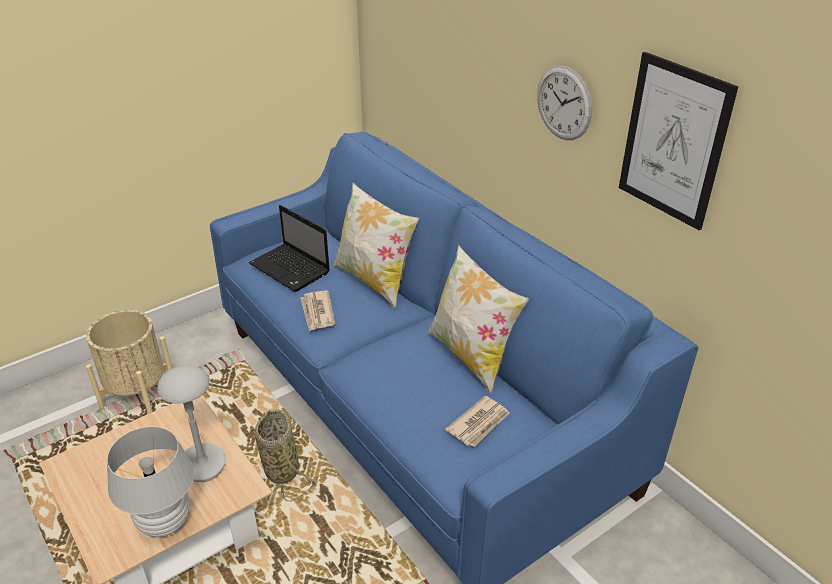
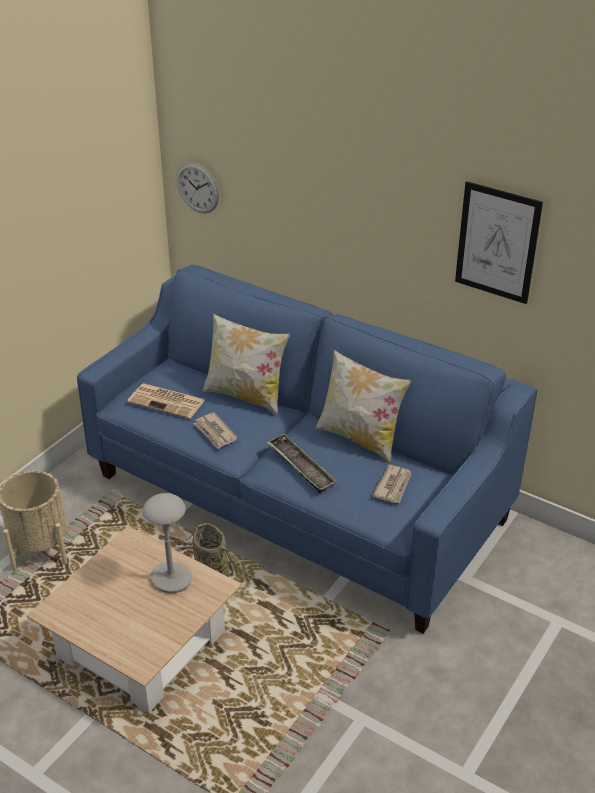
camera: 20 degrees left, 0 degrees up
(164, 522) = (169, 628): white table lamp -> none
(291, 269) = (168, 401): laptop -> newspaper
(385, 373) = (301, 467): none -> tray
(564, 103) = (398, 222): wall clock -> wall clock (197, 188)

